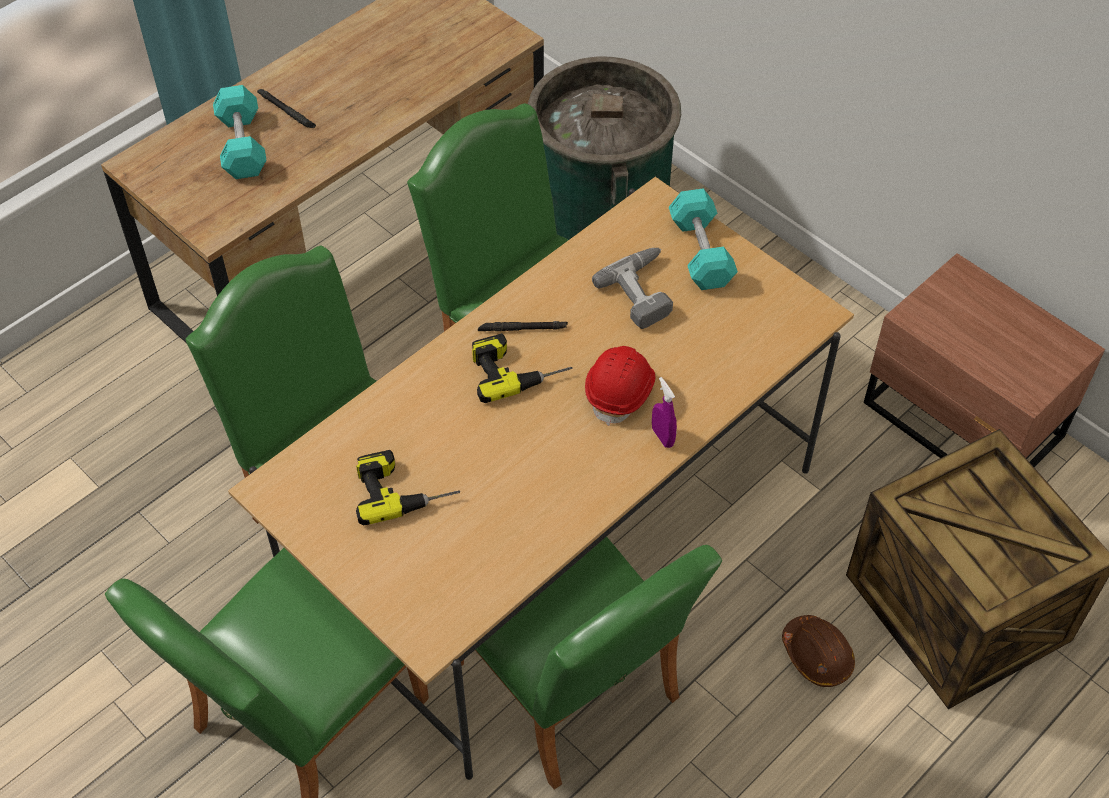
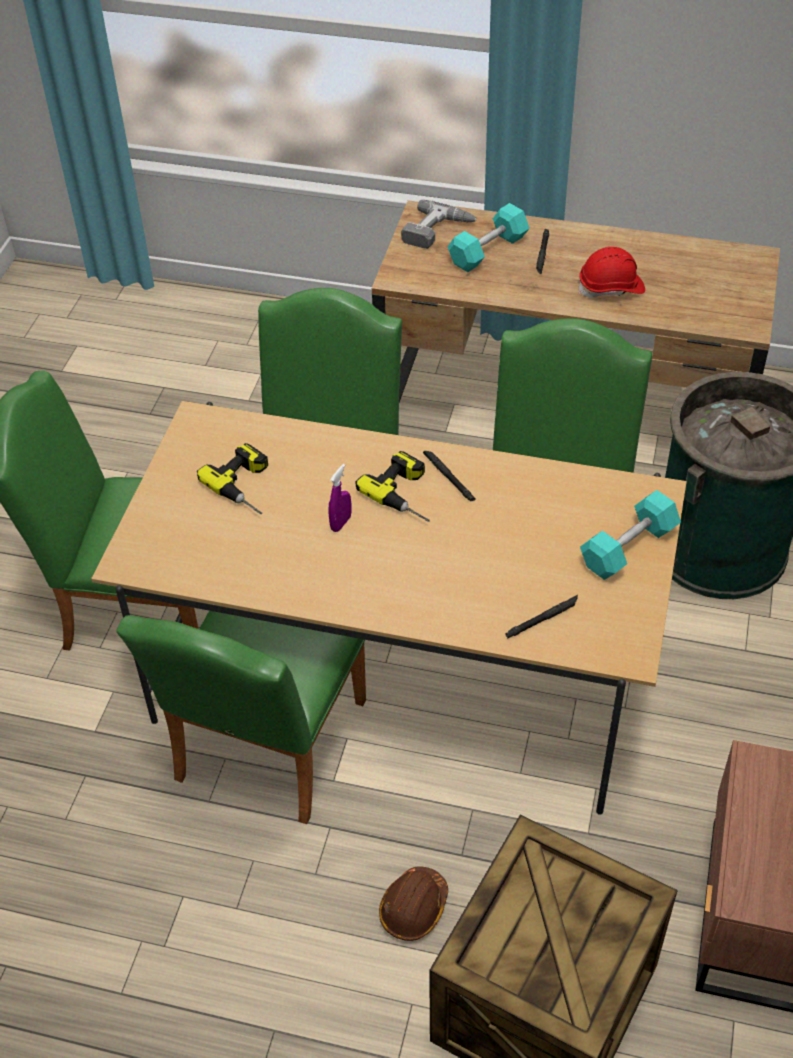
camera: 60 degrees right, 5 degrees down
(621, 392) = (435, 564): red hard hat -> red hard hat (611, 288)
(644, 291) = (552, 531): power drill -> power drill (438, 232)
(662, 437) = (410, 611): purple spray bottle -> purple spray bottle (341, 523)
(738, 350) = (542, 619): none -> black flashlight

